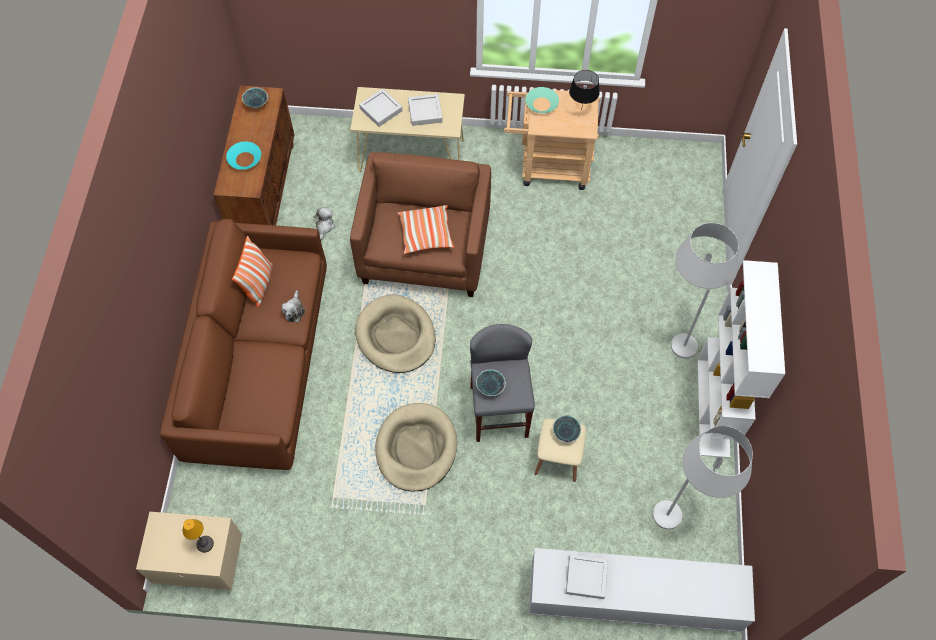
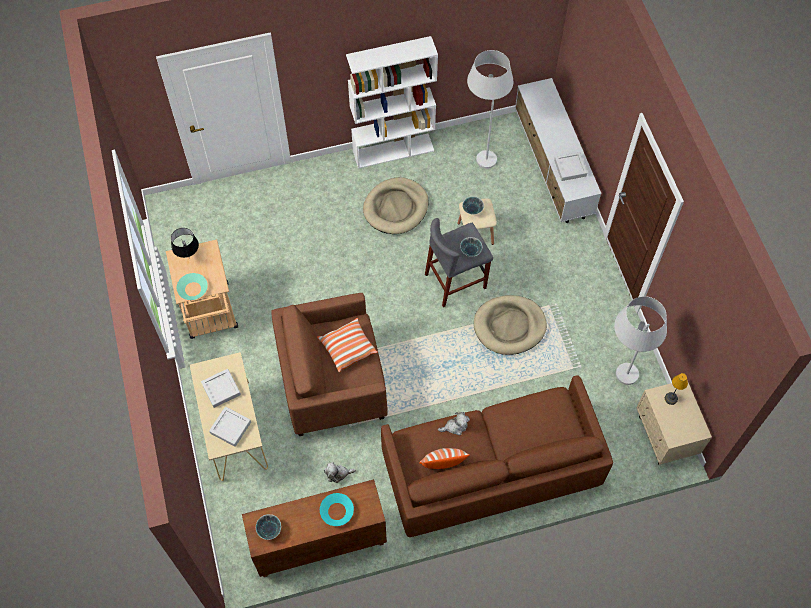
camera: 110 degrees left, 0 degrees up
(396, 336) = (422, 375): beige dog bed -> beige dog bed (396, 208)
(677, 334) = (342, 185): white floor lamp -> white floor lamp (618, 382)

